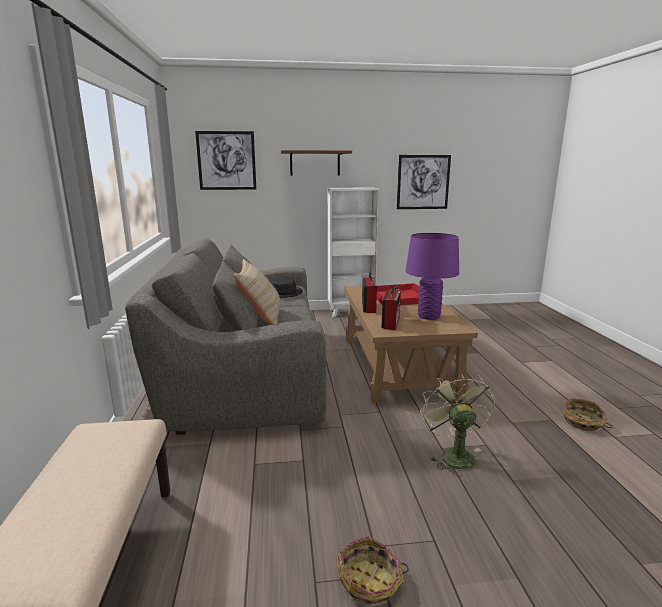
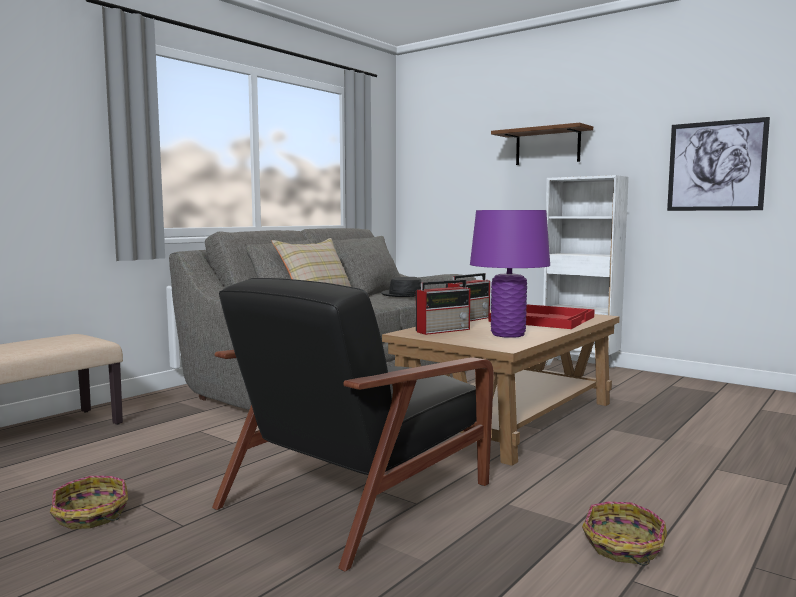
camera: 45 degrees right, 10 degrees down
(226, 160) = (448, 151): picture -> none
(453, 454) = (360, 493): green fan -> black armchair

